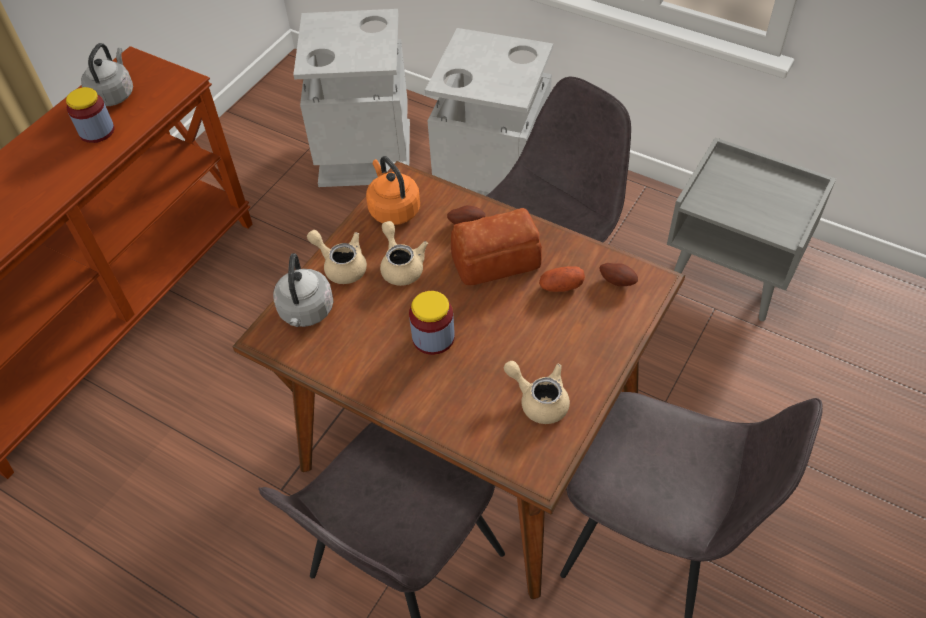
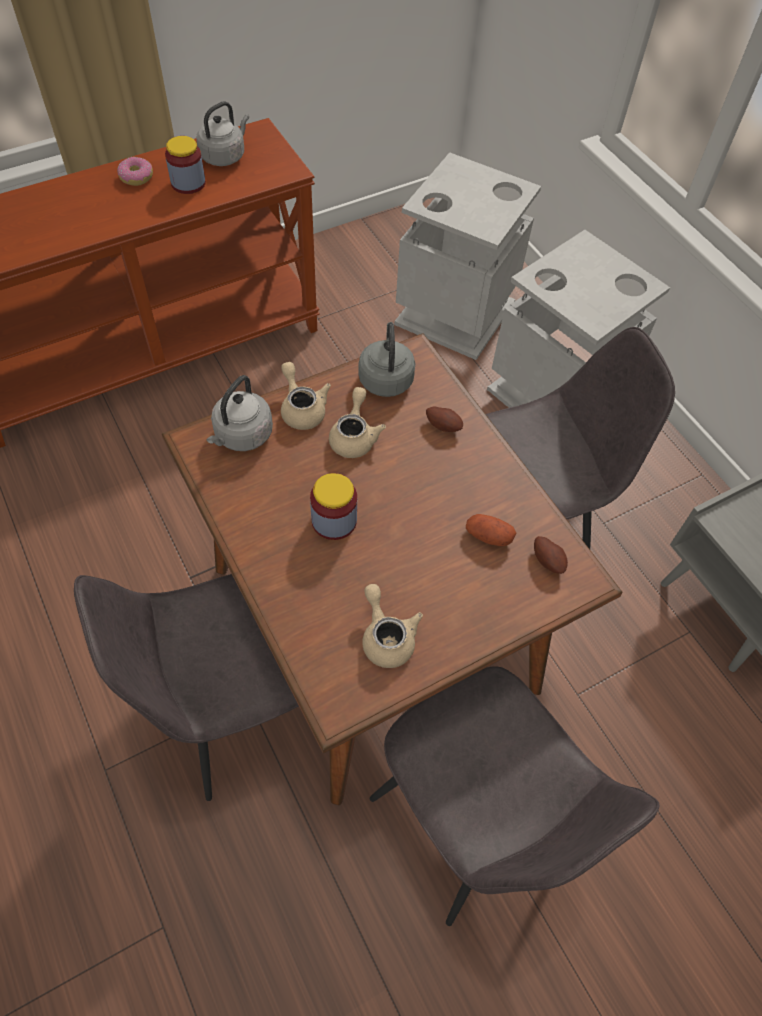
camera: 25 degrees right, 5 degrees up
(41, 147) = (136, 177): none -> donut
(393, 209) = (386, 378): orange kettle -> grey kettle
(498, 259) = (447, 477): bread -> none

